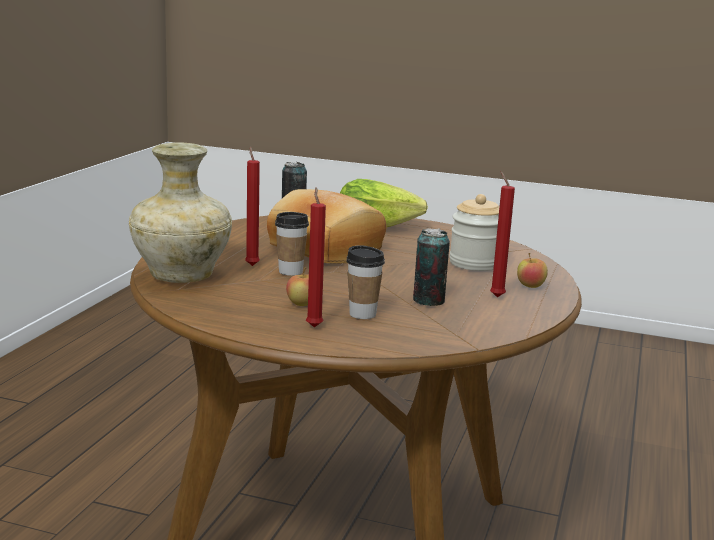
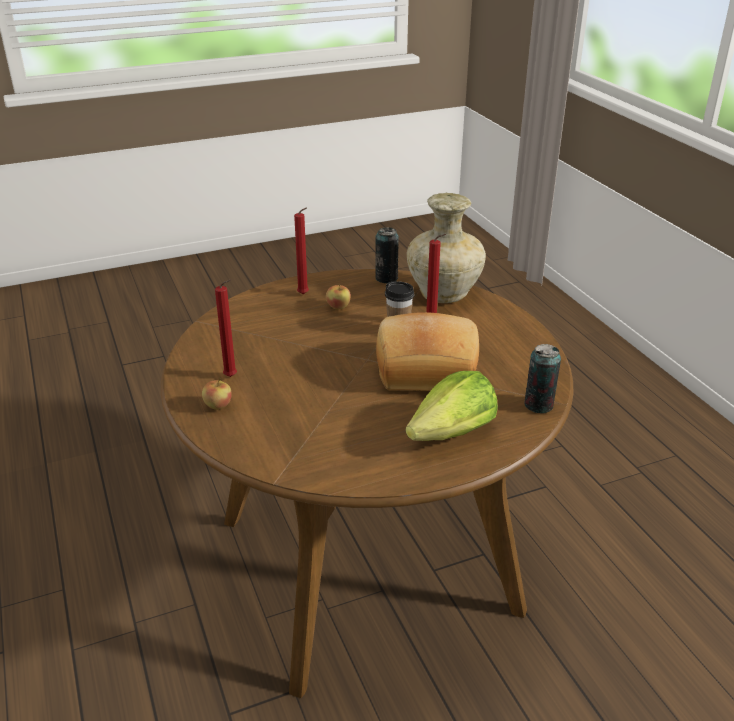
camera: 140 degrees right, 15 degrees up
(362, 314) = (293, 316): cup -> none
(428, 301) = (271, 348): can -> can (386, 278)
(475, 263) = (294, 417): jar -> none

